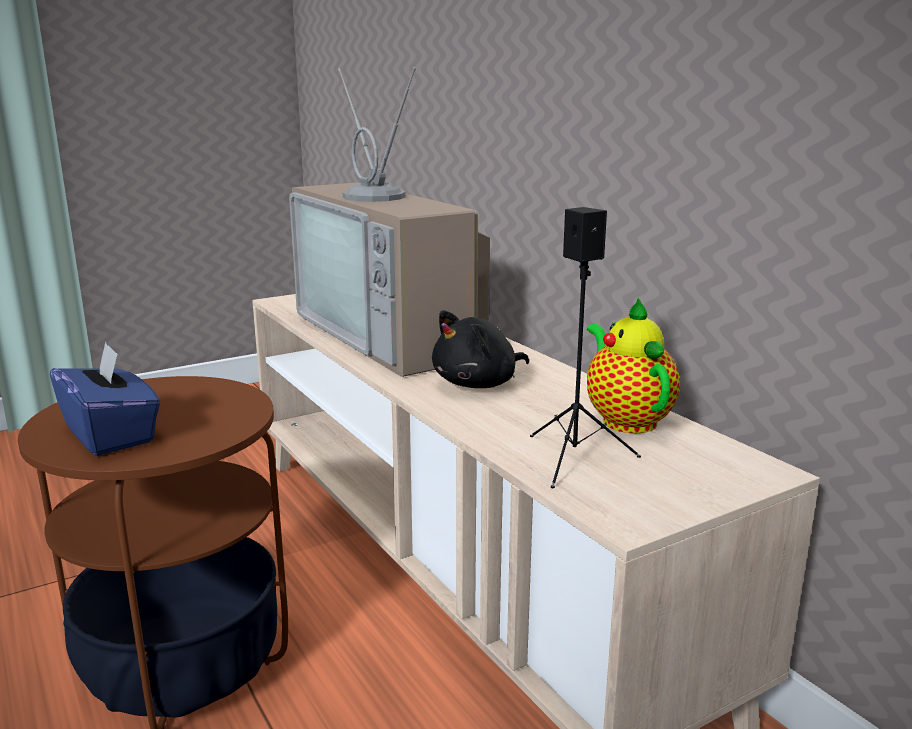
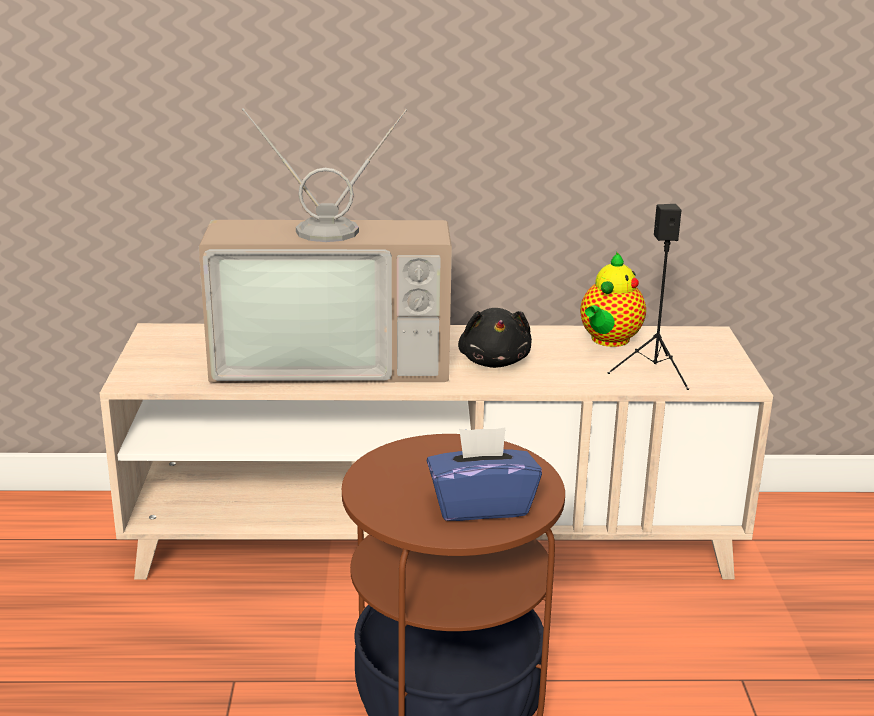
camera: 60 degrees left, 5 degrees up
(626, 419) = (608, 340): teapot -> teapot turned 75 degrees counterclockwise

